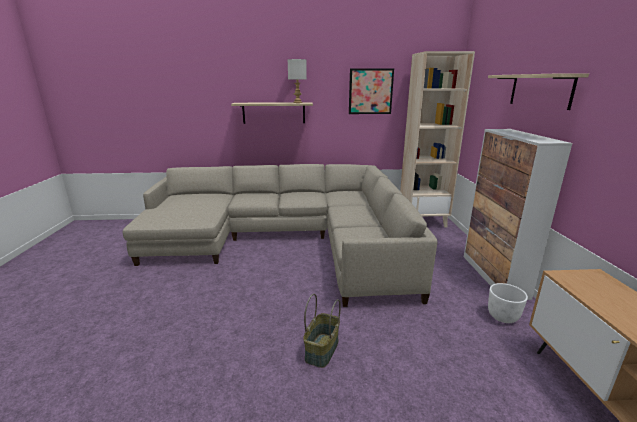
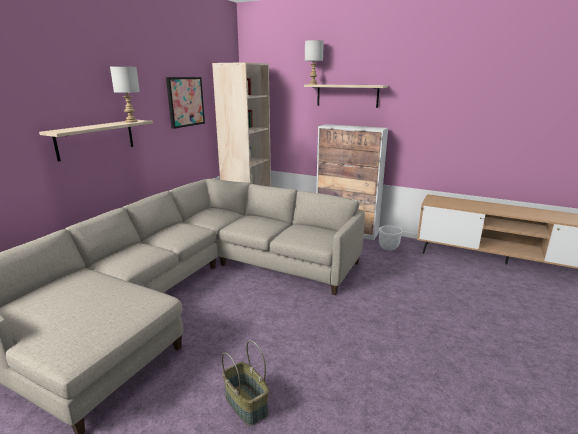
camera: 60 degrees left, 0 degrees up
(322, 350) = (382, 322): basket -> basket (247, 404)
(501, 74) = (313, 84): none -> grey table lamp

